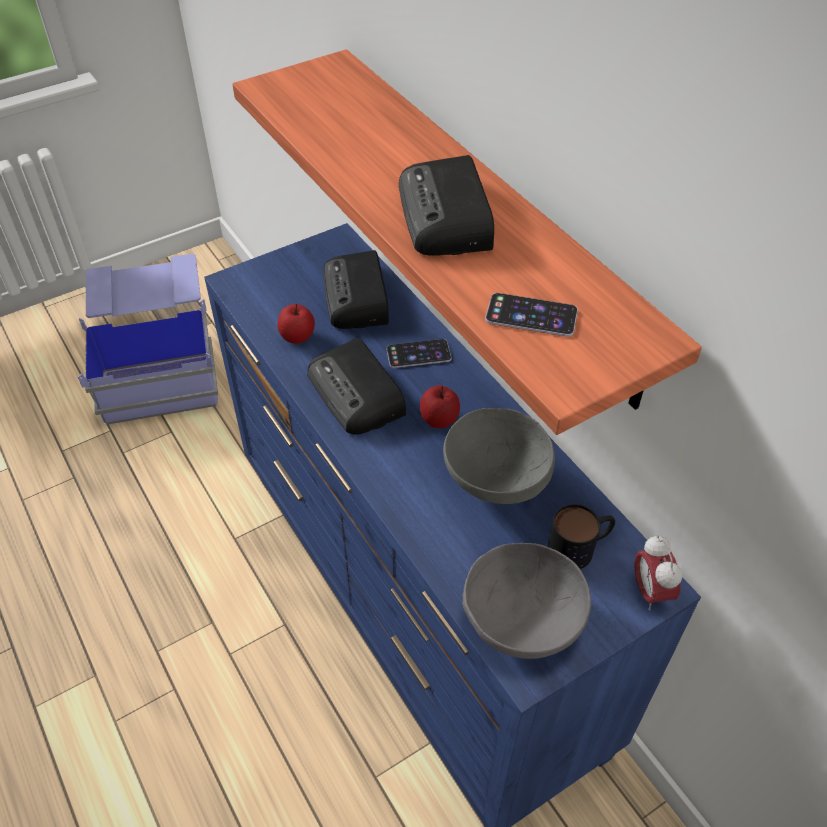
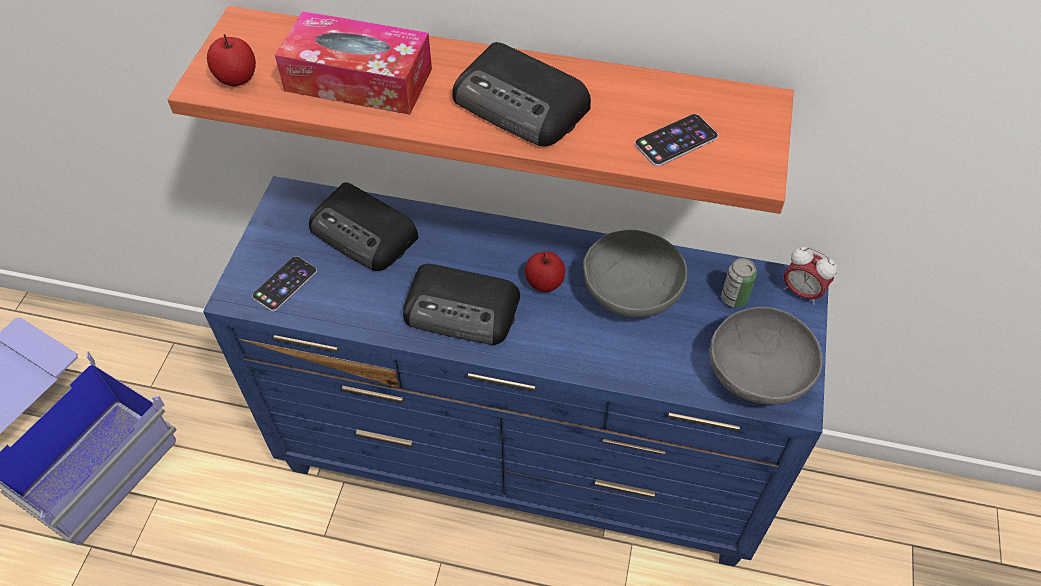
camera: 45 degrees left, 5 degrees up
(297, 336) = (356, 301): apple -> apple (236, 78)
(359, 136) = (358, 80): none -> tissue box
(418, 354) = (469, 244): phone -> phone (285, 283)
(580, 547) = (734, 298): mug -> can

